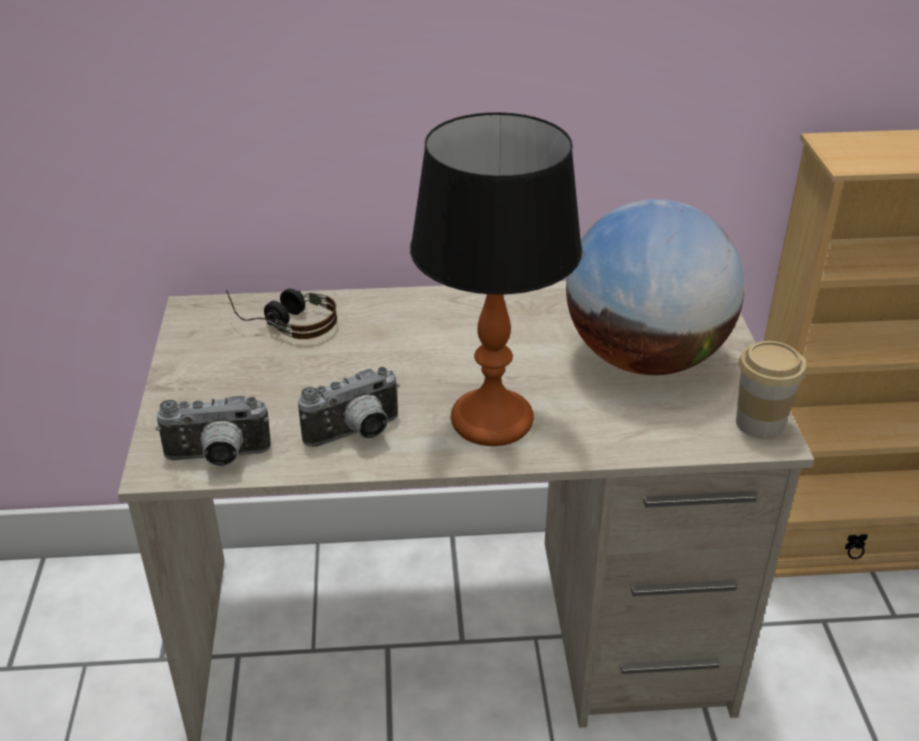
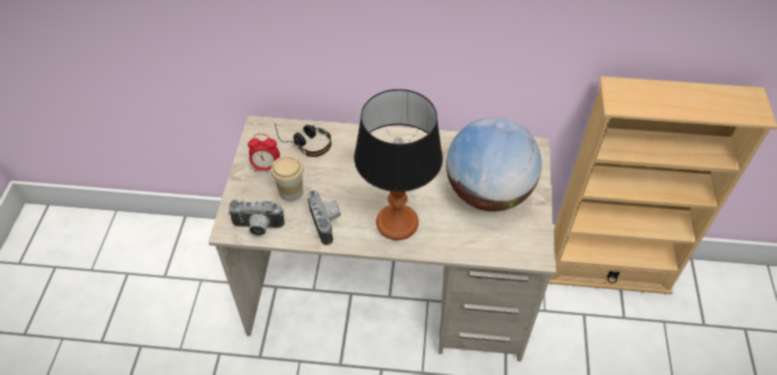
camera: 10 degrees right, 15 degrees up
(217, 365) = (266, 167): none -> alarm clock
(356, 435) = (327, 223): camera -> camera turned 90 degrees counterclockwise
(759, 423) = (535, 245): cup -> cup (291, 192)

